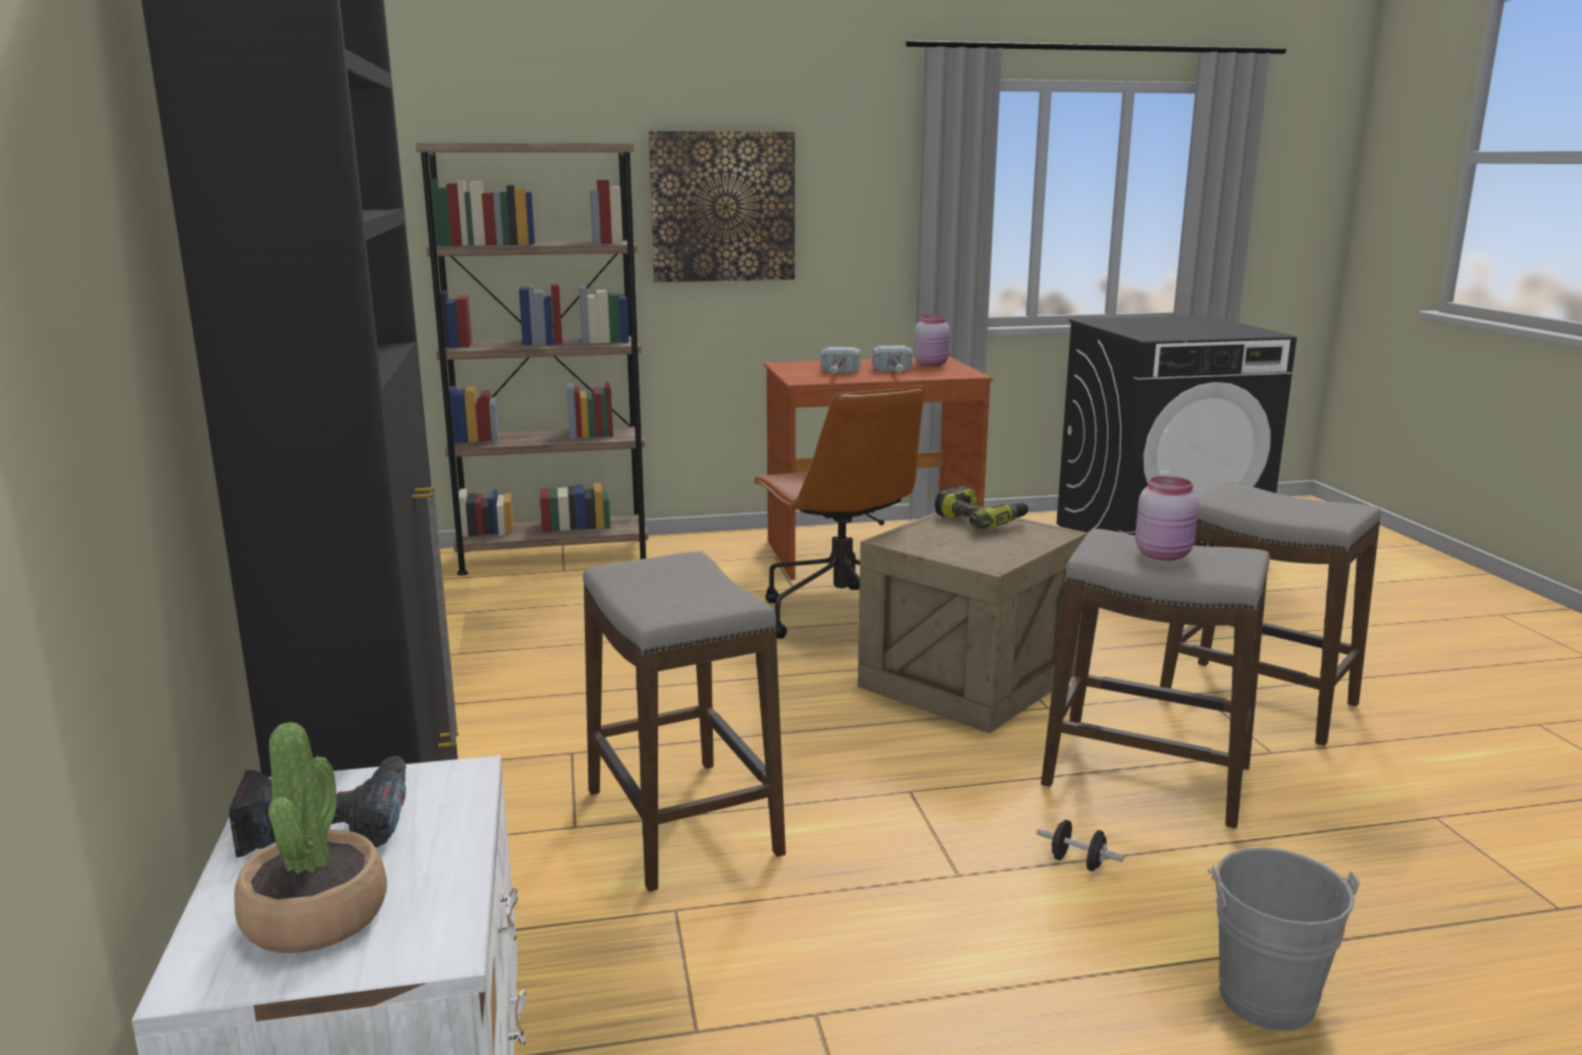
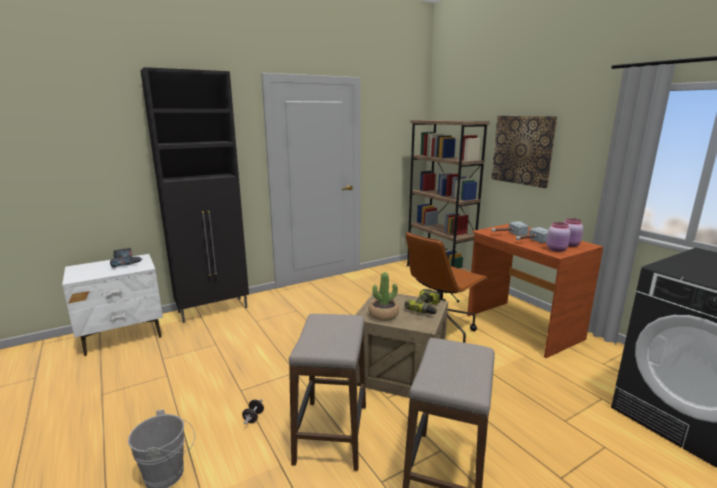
camera: 70 degrees right, 0 degrees up
(316, 916) = (90, 269): potted plant -> potted plant (383, 315)
(681, 823) = (261, 335): stool -> none
(1164, 554) = (329, 332): pink jar -> pink jar (557, 250)

